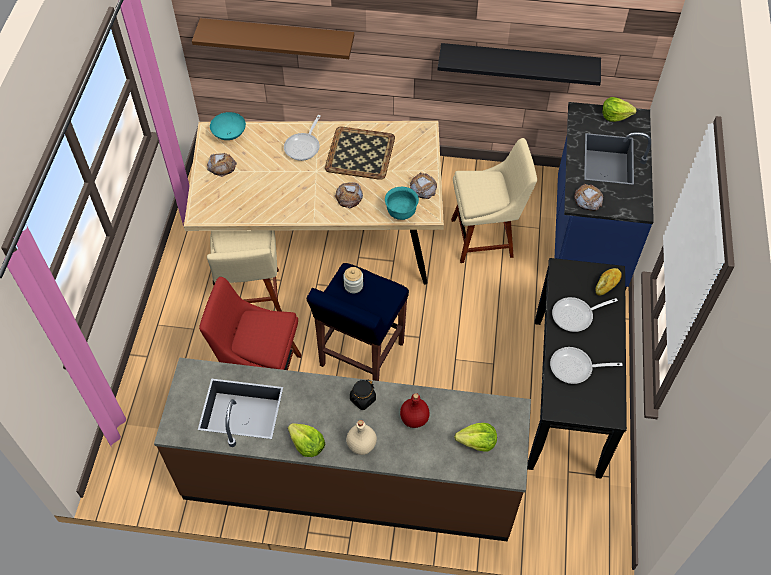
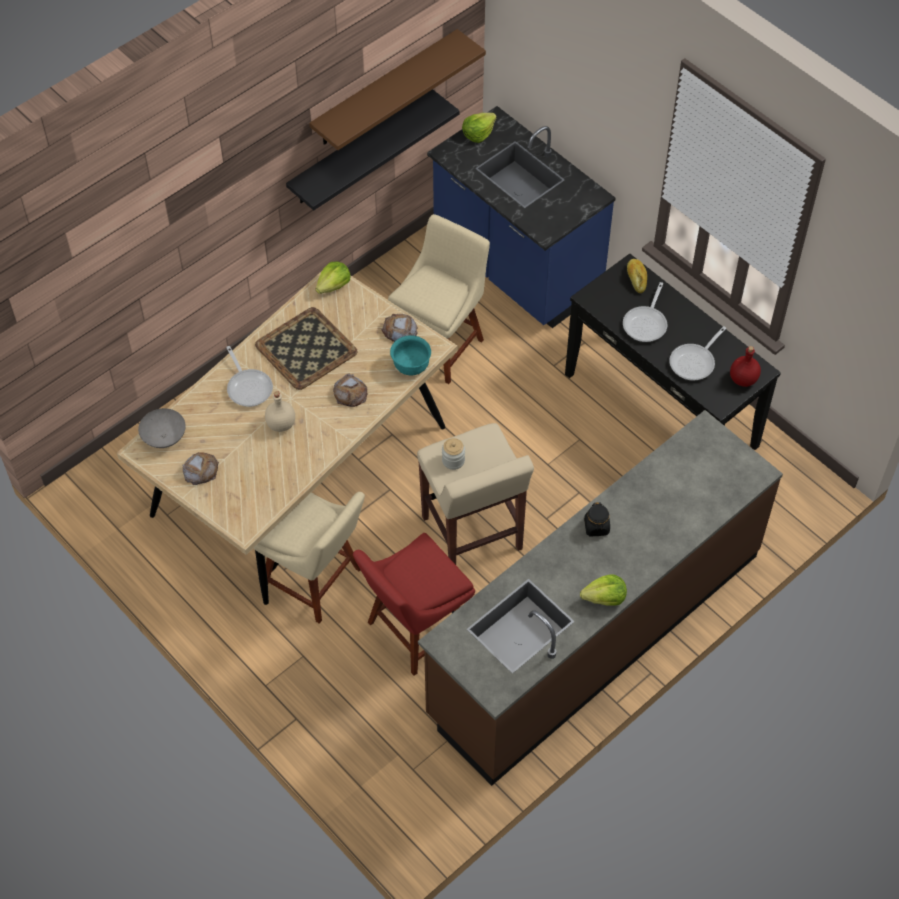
camera: 50 degrees left, 0 degrees up
(230, 134) = (165, 437): turquoise bowl -> grey bowl
(278, 37) = (120, 301): brown shelf -> brown shelf (385, 89)
(361, 355) = (472, 535): blue stool -> beige stool
(361, 444) = (640, 558): beige bottle -> beige bottle (280, 424)
(414, 419) = (650, 503): red bottle -> red bottle (743, 380)
(477, 442) = (711, 475): lettuce -> lettuce (334, 285)
(587, 199) = (548, 222): bread -> none

